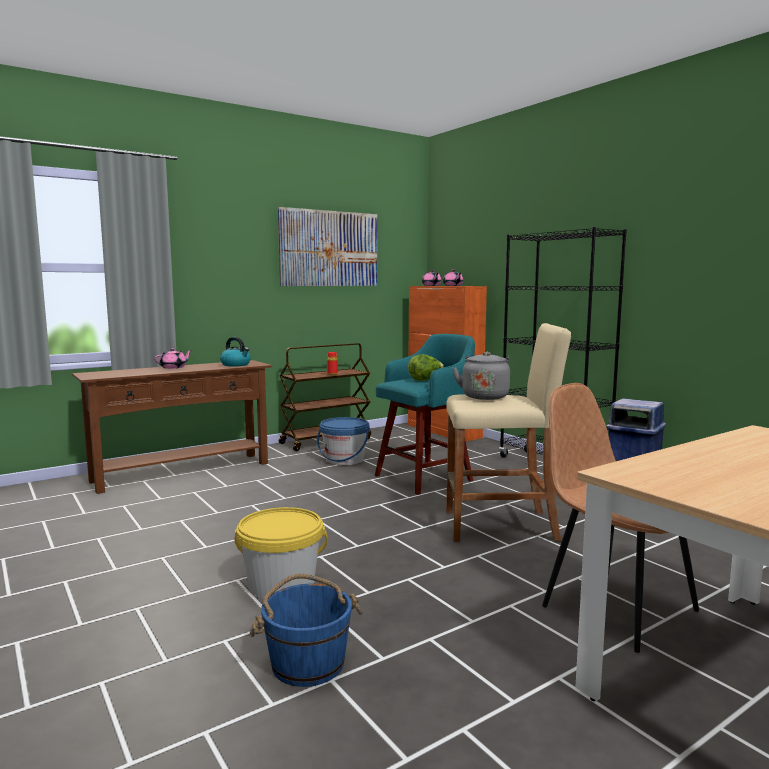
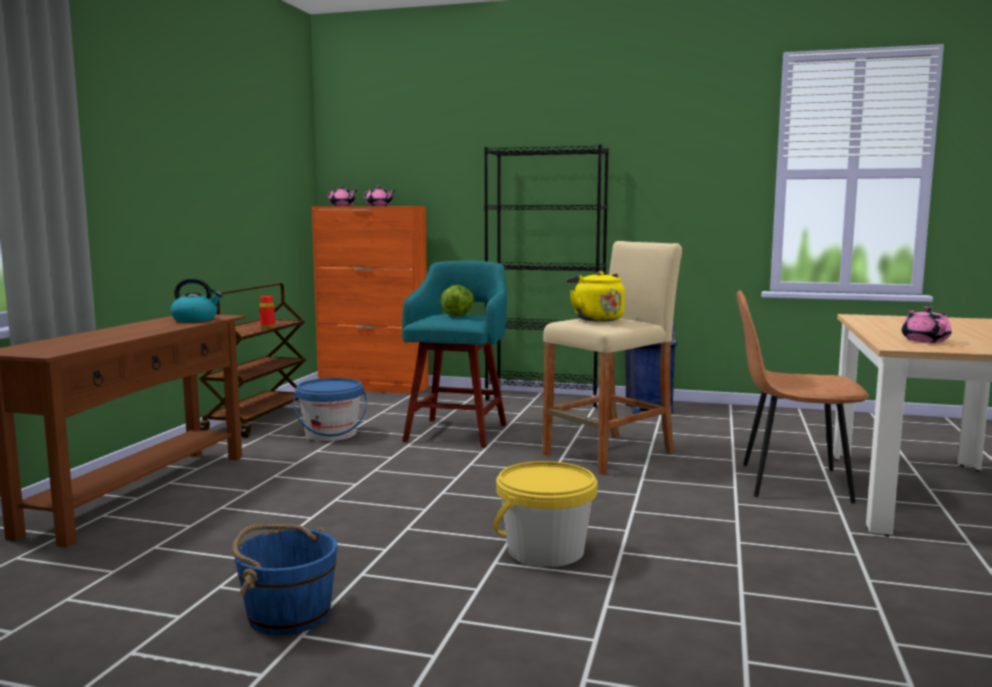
camera: 40 degrees left, 0 degrees up
(174, 367) = (117, 330): pink teapot -> pink teapot (924, 340)
(307, 663) = (702, 590): blue bucket -> blue bucket (288, 614)
(329, 248) = (233, 153): picture -> none
(484, 396) = (596, 319): grey kettle -> yellow kettle

